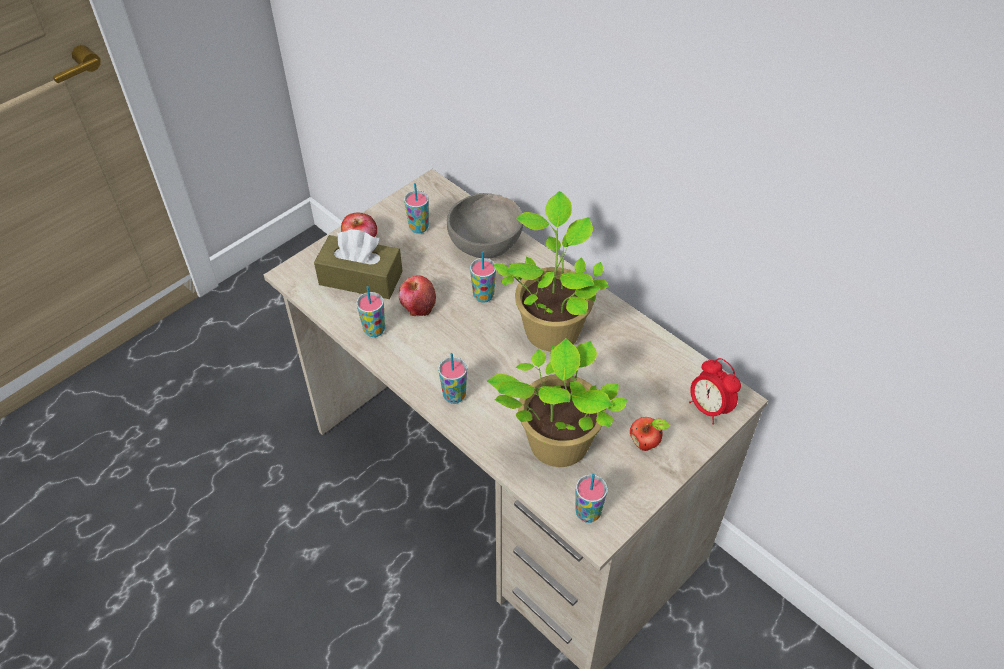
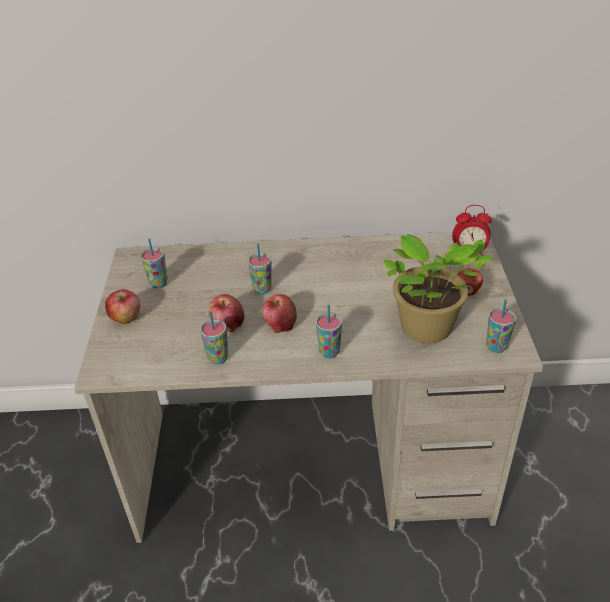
camera: 45 degrees left, 10 degrees down
(361, 278) = (160, 337): brown tissue box -> none
(453, 339) = (280, 324): none -> apple
(487, 246) = (222, 263): grey bowl -> none
(552, 328) = (329, 276): potted plant -> none

